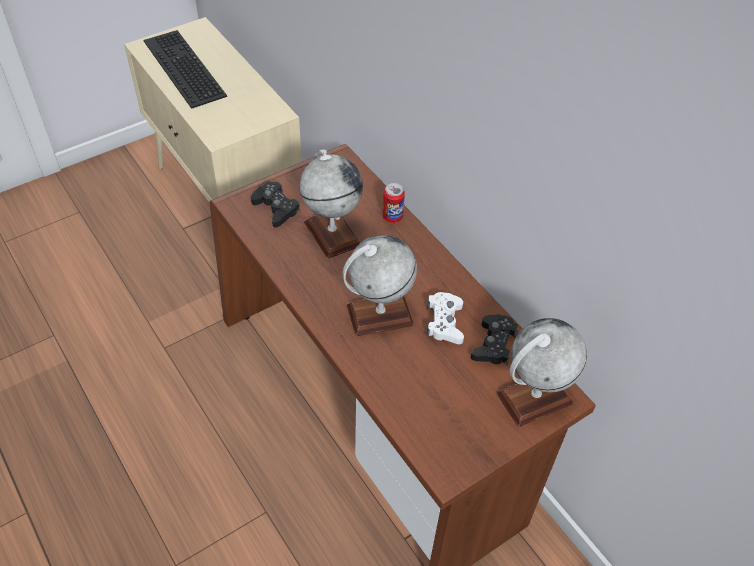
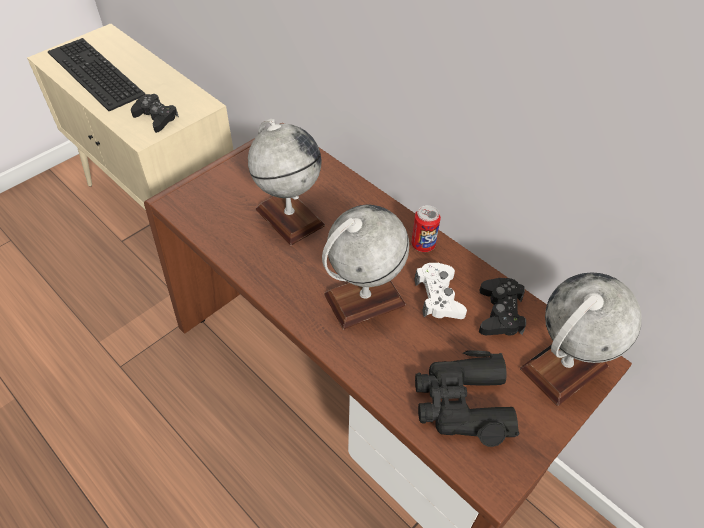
camera: 10 degrees left, 0 degrees up
(276, 208) = (221, 199): black game controller -> black game controller (156, 117)
(392, 217) = (351, 190): can -> can (423, 245)
(438, 411) = (462, 403): none -> black binoculars

